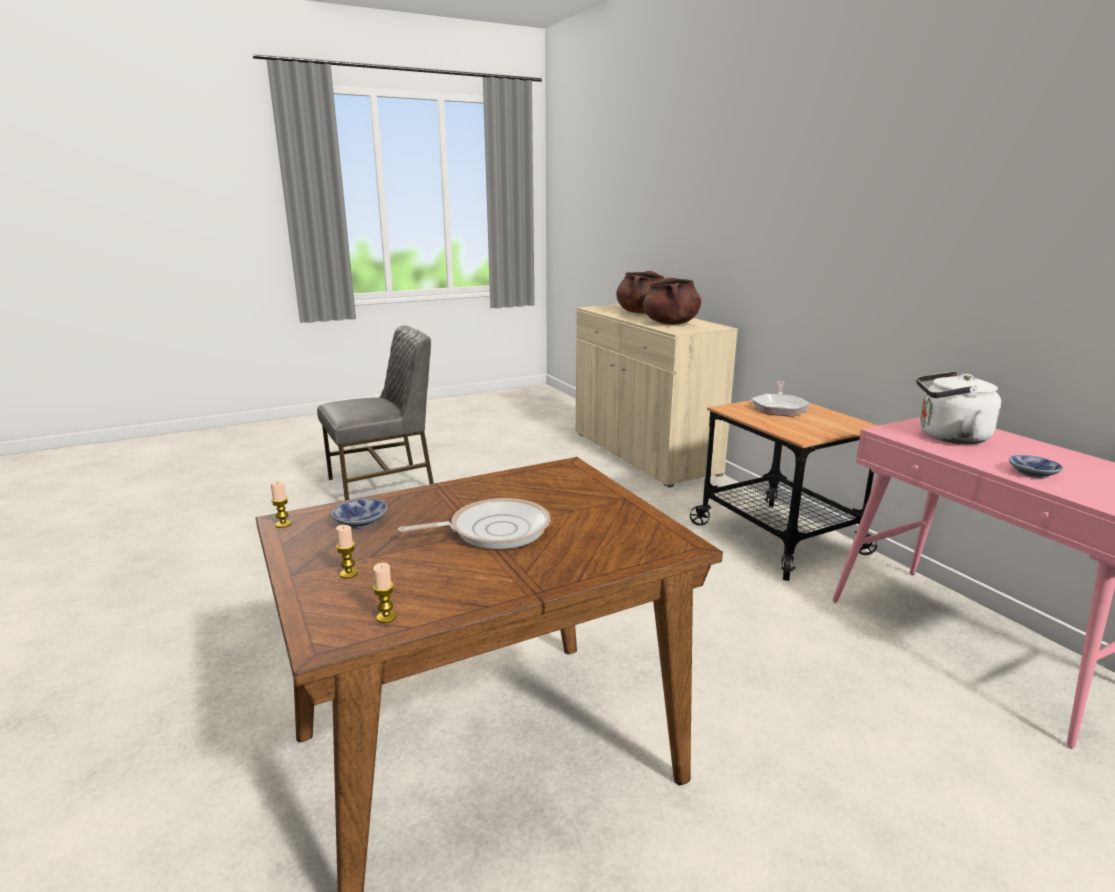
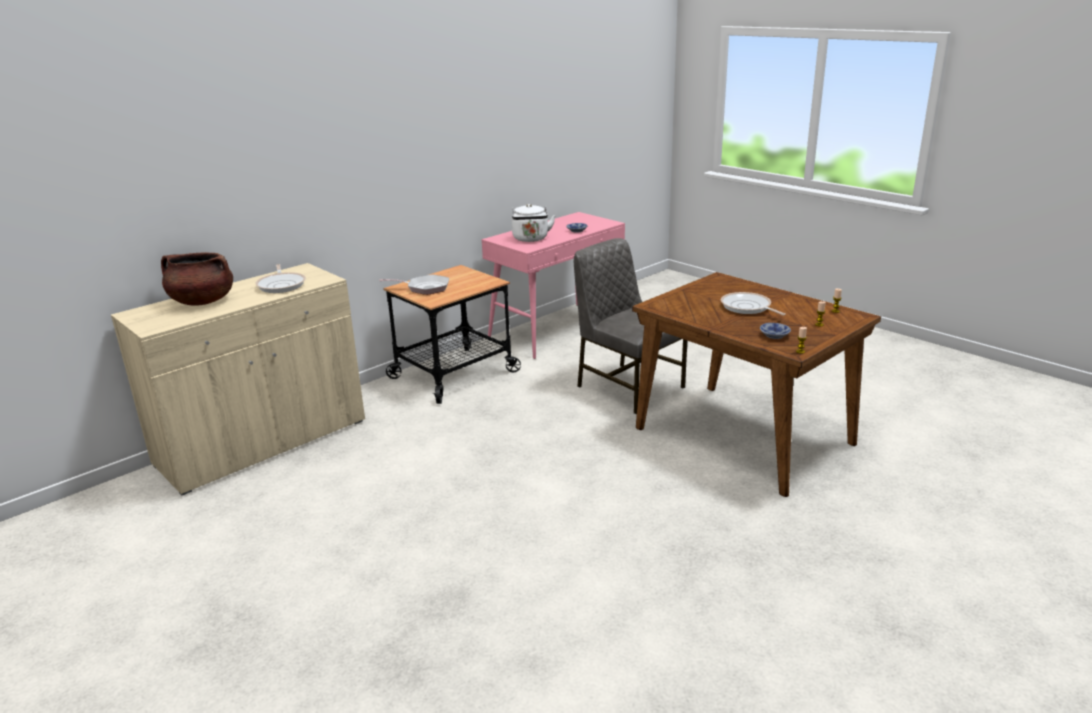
camera: 105 degrees left, 5 degrees up
(383, 484) = (381, 610): grey chair -> grey chair (628, 386)
(670, 323) = (282, 285): brown cooking pot -> frying pan

